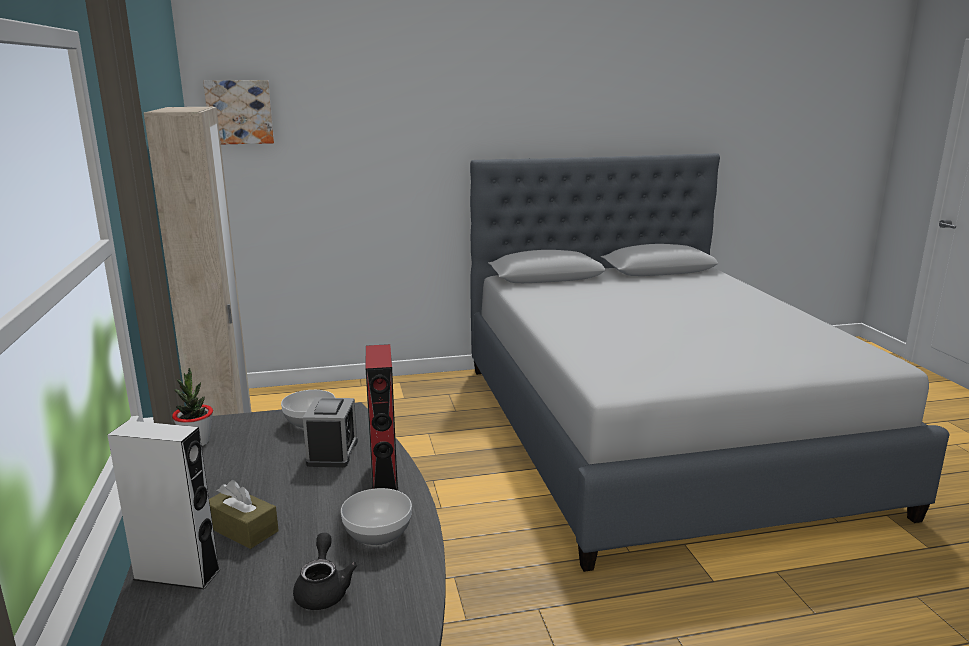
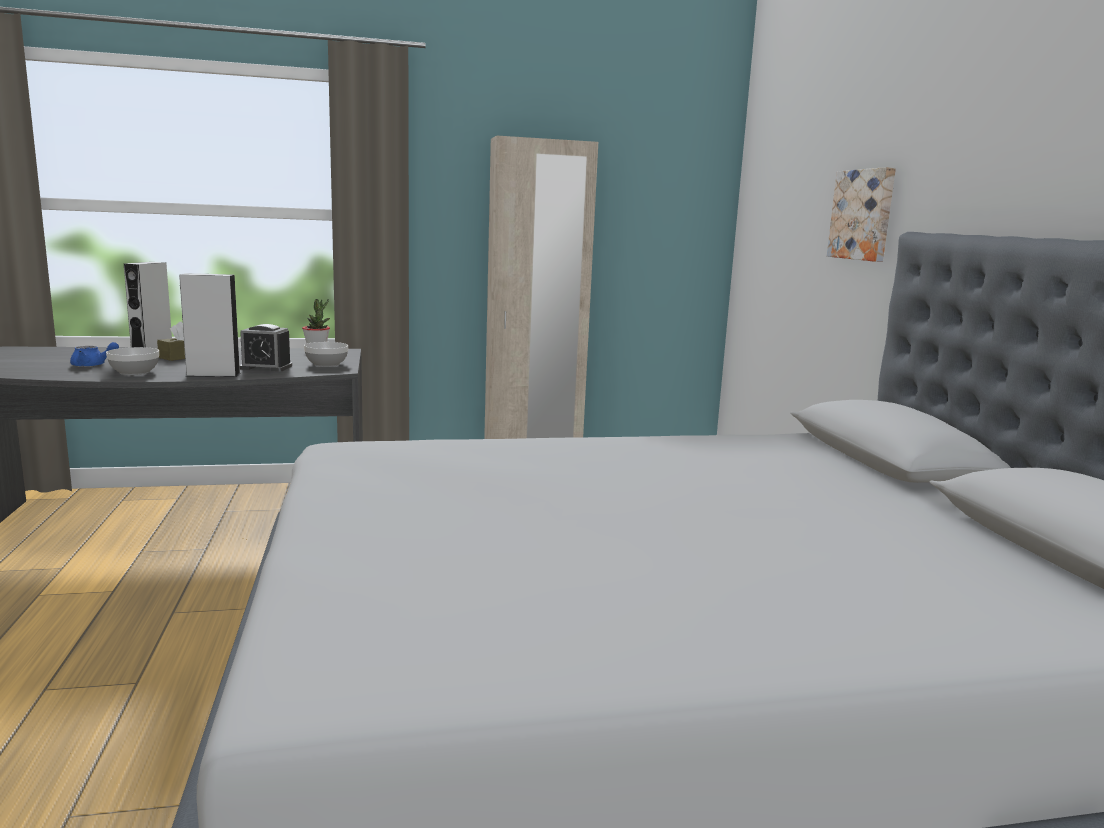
camera: 90 degrees right, 5 degrees down
(239, 112) = (763, 165): picture -> picture (863, 215)
(323, 589) = (93, 365): black teapot -> blue teapot
(384, 475) = (213, 374): red speaker -> grey speaker

